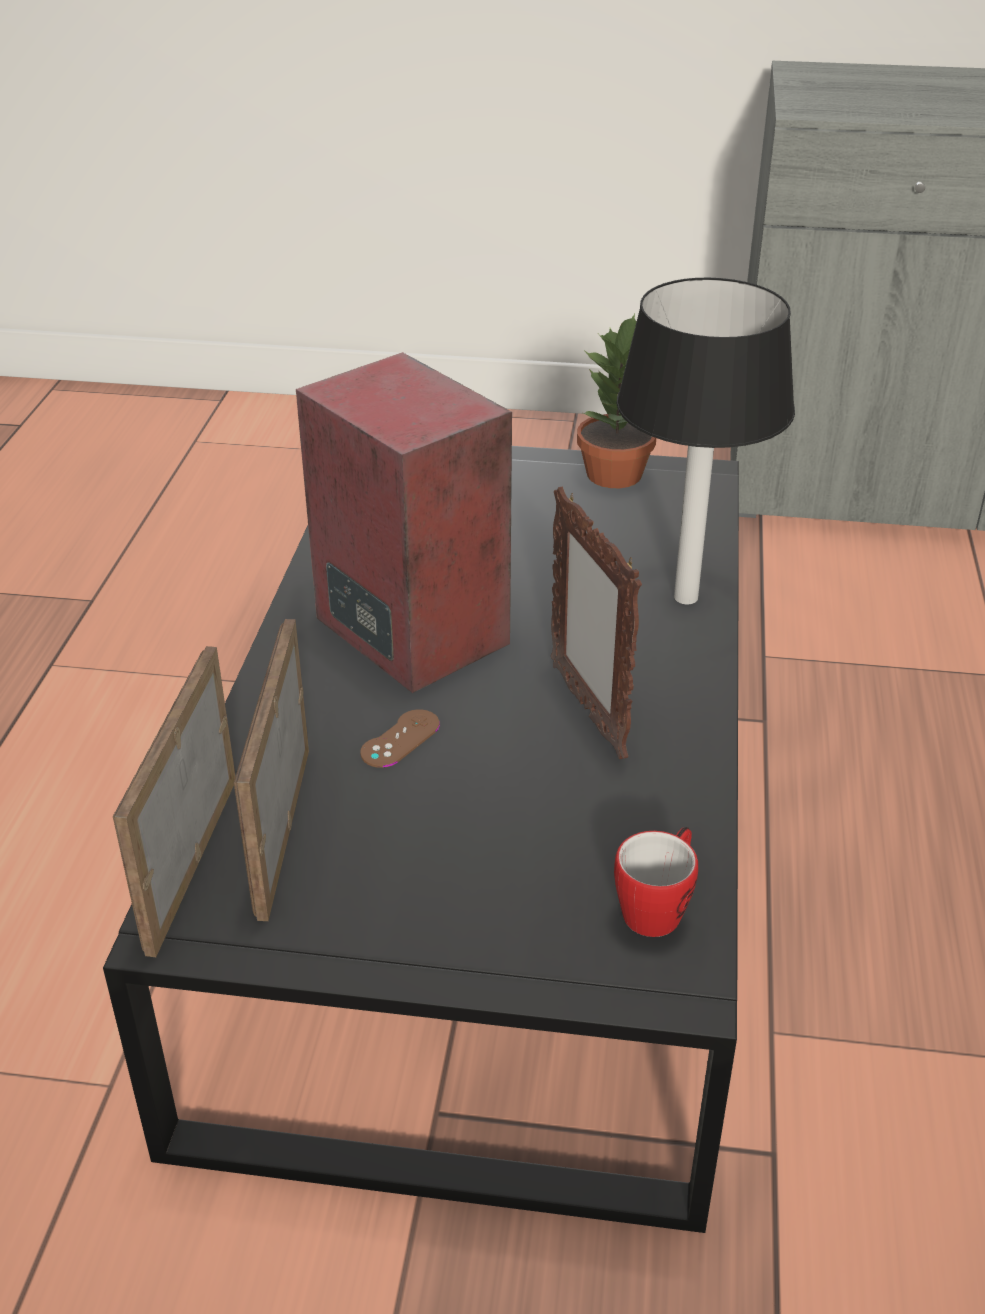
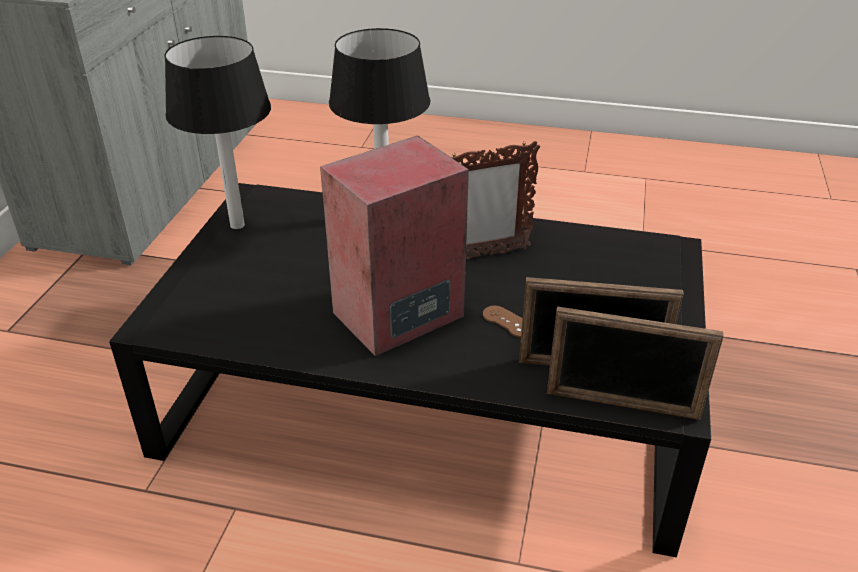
camera: 85 degrees left, 0 degrees up
(616, 474) = (236, 224): potted plant -> table lamp
(658, 907) = (631, 248): mug -> none

